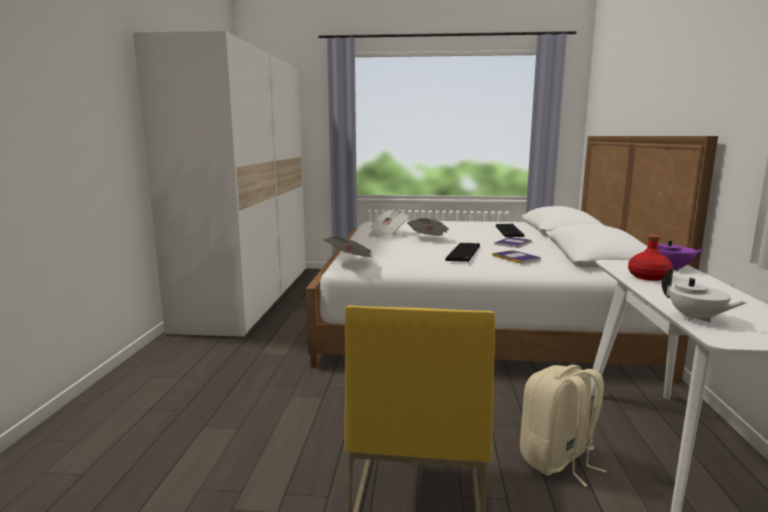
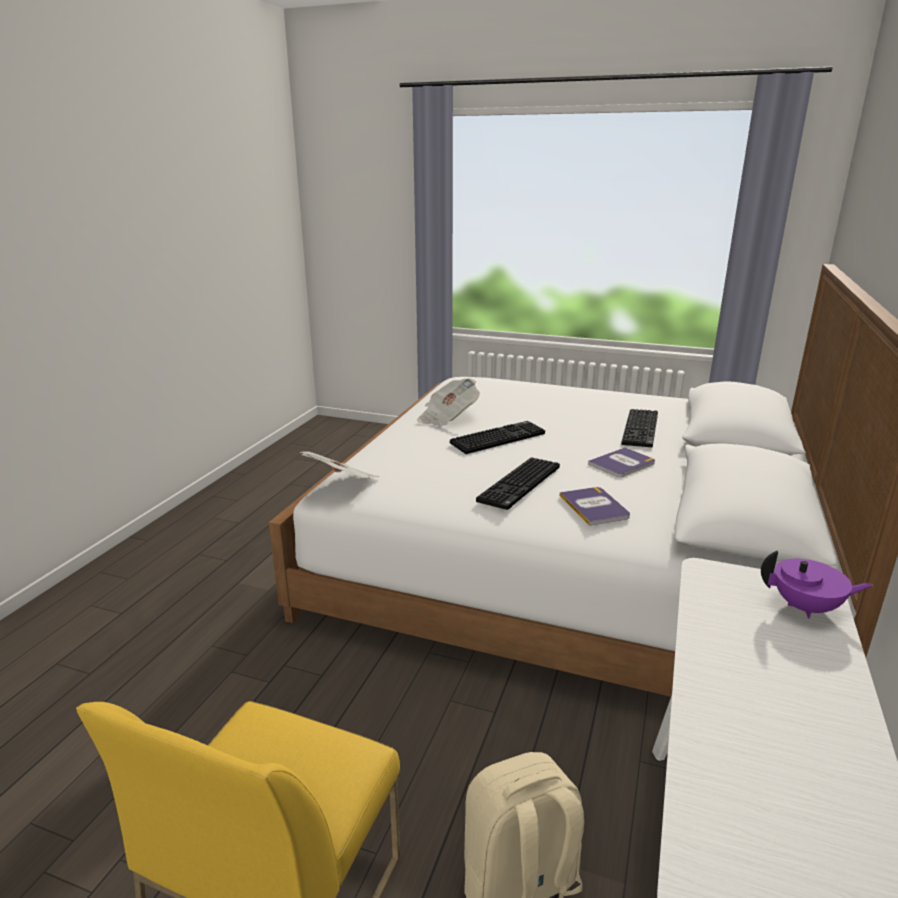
camera: 15 degrees right, 10 degrees up
(249, 296) = (284, 471): white wardrobe -> none
(428, 239) = (498, 438): newspaper -> keyboard
(649, 277) = (736, 631): red bottle -> none
(696, 318) = (708, 800): white teapot -> none

